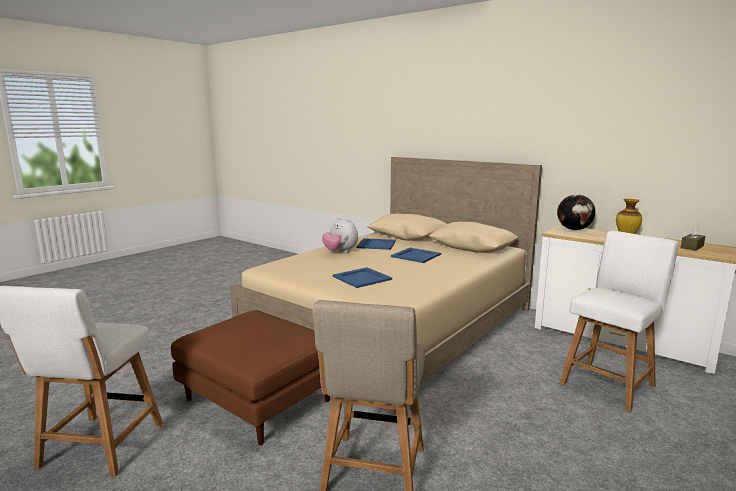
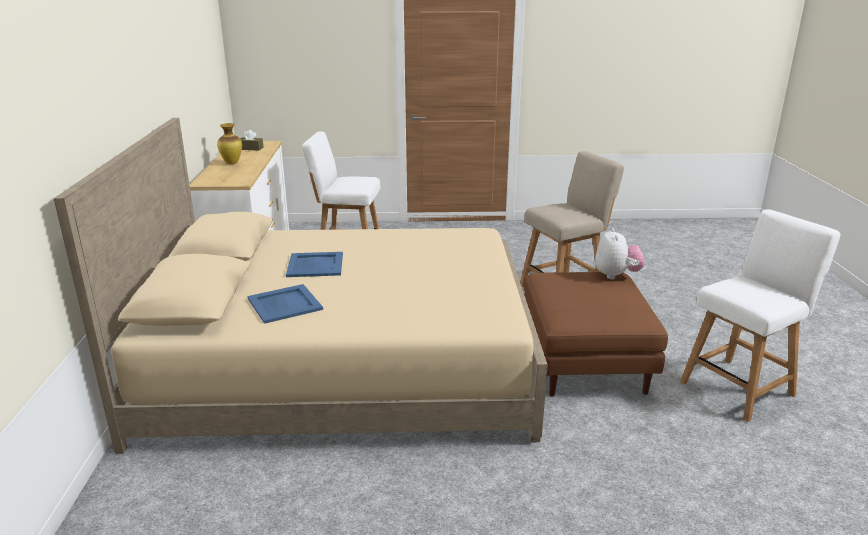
camera: 130 degrees left, 10 degrees up
(340, 252) = (361, 310): plush toy -> plush toy (616, 275)
(361, 278) = (442, 262): blue tray -> none
(574, 229) = (215, 178): globe -> none

